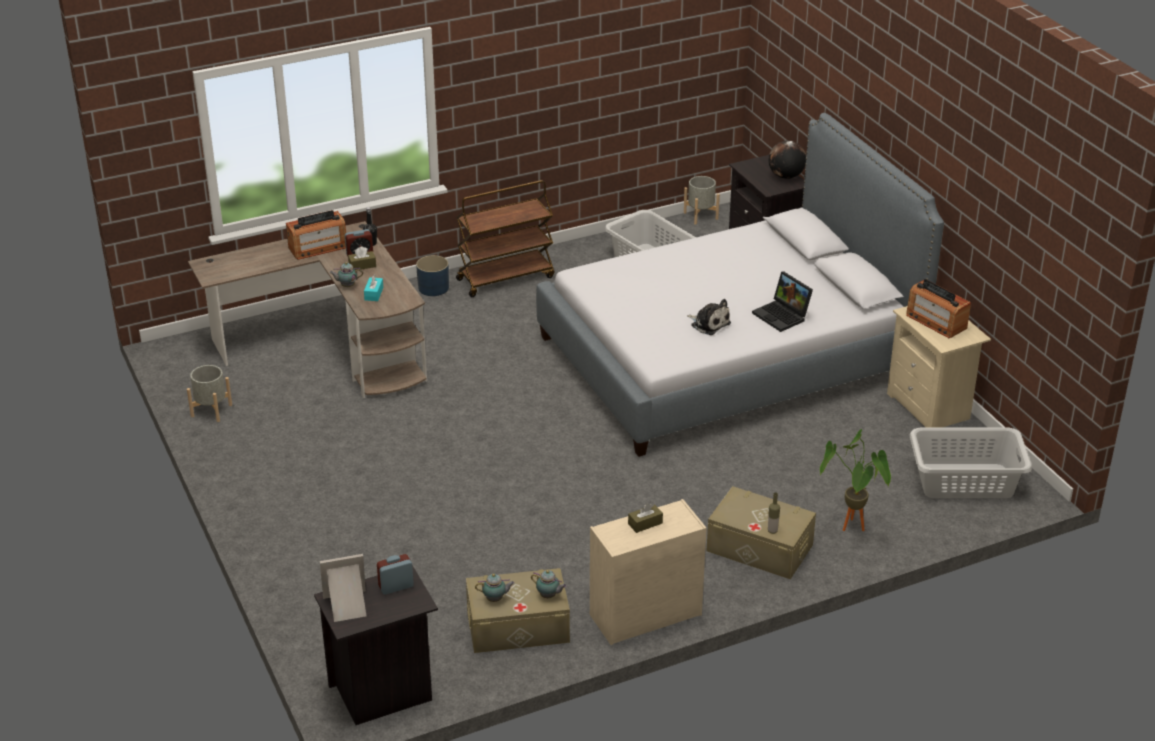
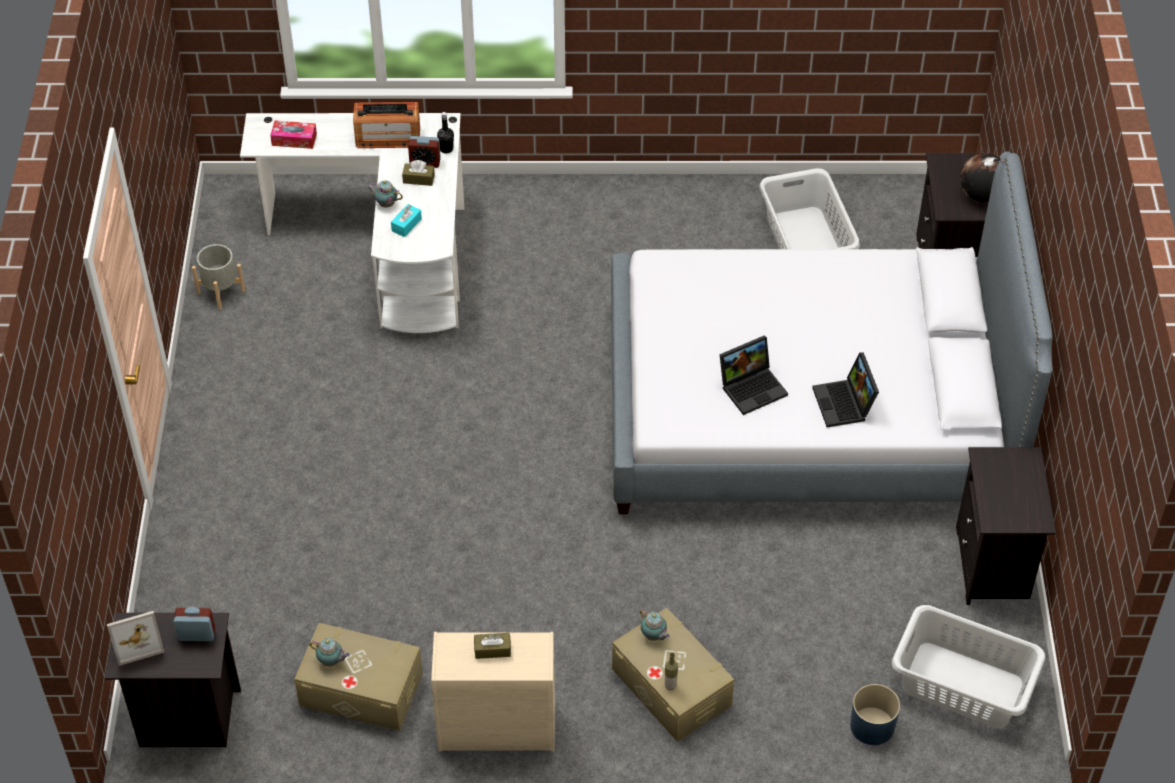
camera: 25 degrees right, 15 degrees up
(241, 267) = (294, 139): none -> tissue box
(332, 347) = (388, 245): brown desk -> white desk
(347, 606) = (137, 641): picture frame -> picture frame turned 150 degrees clockwise
(433, 288) = (541, 196): blue planter -> blue planter (872, 726)
(506, 278) = (628, 207): brown cart -> none
(549, 596) = (386, 679): teapot -> teapot (654, 636)
(701, 216) = (909, 184): grey planter -> none
(709, 324) = (753, 387): plush toy -> laptop
(852, 530) = (787, 703): potted plant -> none
(930, 408) = (994, 565): beige nightstand -> black nightstand
(936, 321) = (1007, 483): radio -> none

